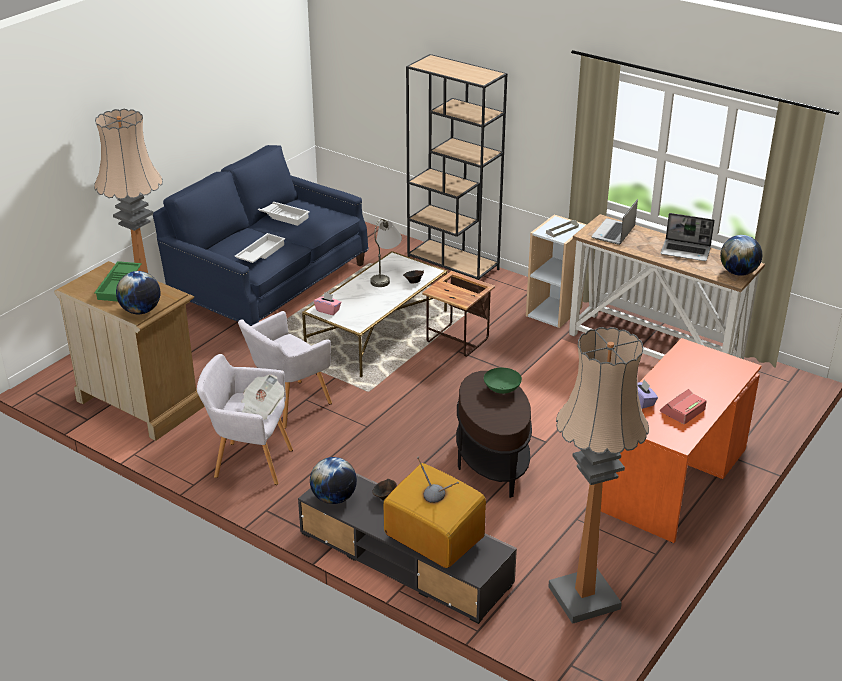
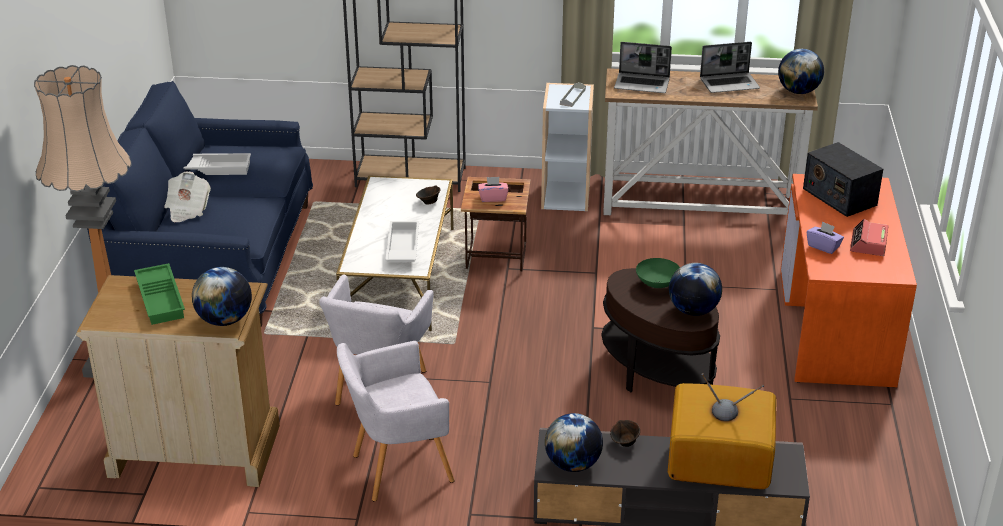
camera: 30 degrees left, 0 degrees up
(260, 253) = (234, 218): white tray -> white tray (401, 247)
(261, 408) = (413, 394): newspaper -> newspaper (186, 209)
(328, 310) = (365, 262): pink tissue box -> pink tissue box (493, 198)
(386, 276) = (391, 204): grey table lamp -> none
(508, 418) = (693, 310): none -> globe
(584, 598) = (870, 472): floor lamp -> none
(613, 233) = (642, 84): laptop -> laptop turned 75 degrees counterclockwise
(700, 367) = (839, 196): none -> radio

